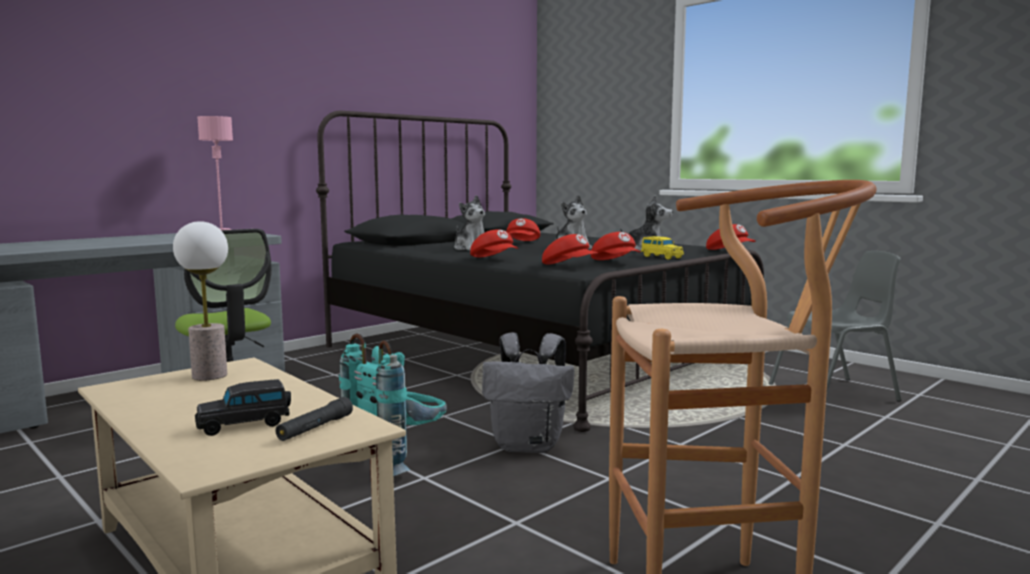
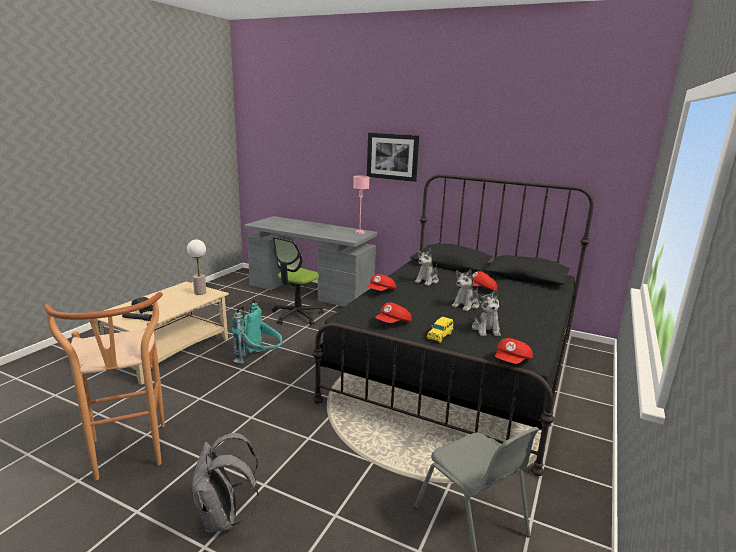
camera: 70 degrees right, 10 degrees up
(245, 83) = (392, 156): none -> picture
(529, 445) = (288, 388): grey backpack -> grey backpack (223, 518)
(569, 266) = (364, 312): red cap -> none

